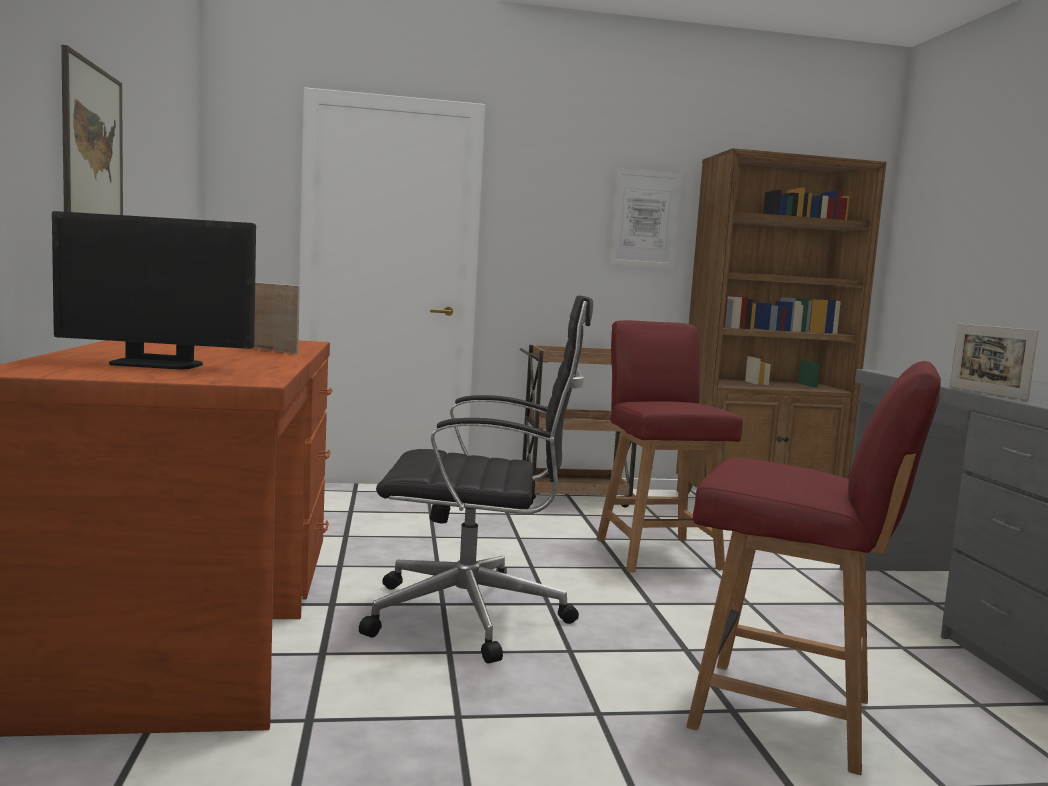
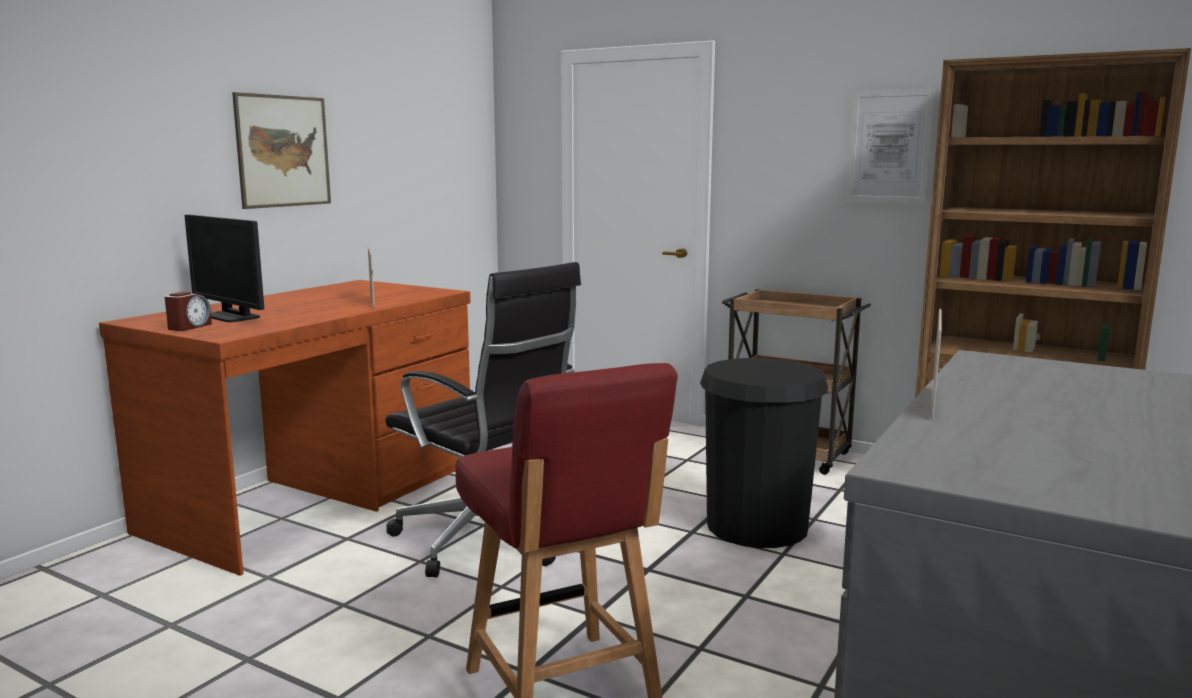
camera: 40 degrees right, 5 degrees up
(149, 375) = (189, 327): none -> alarm clock
(656, 552) = (757, 526): red chair -> black trash can

